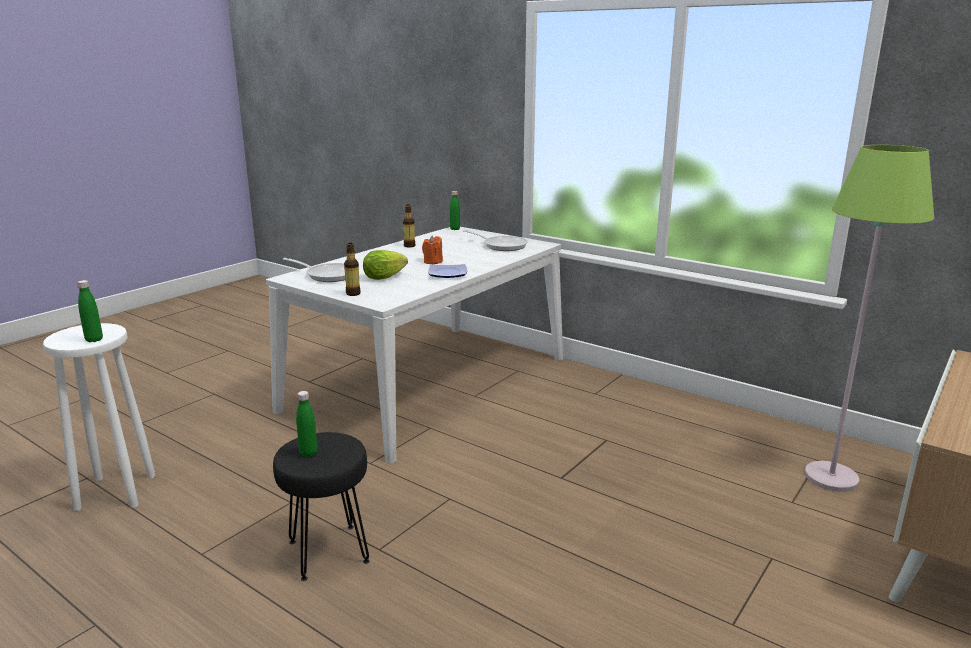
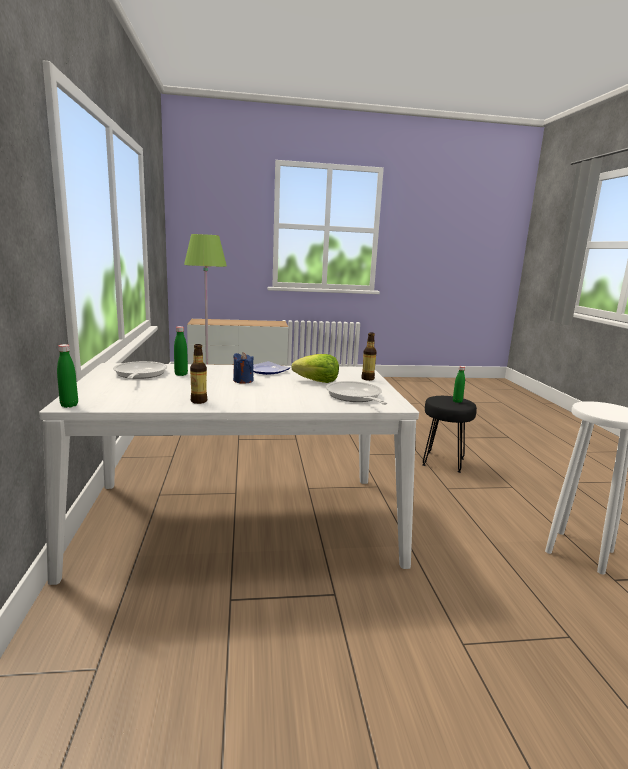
camera: 135 degrees left, 5 degrees down
(94, 340) = (597, 404): green bottle -> green bottle (181, 374)
(433, 262) = (243, 380): orange candle -> blue candle

